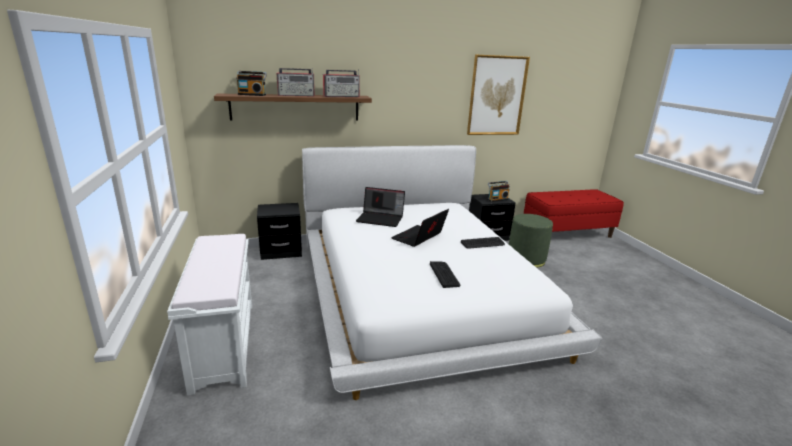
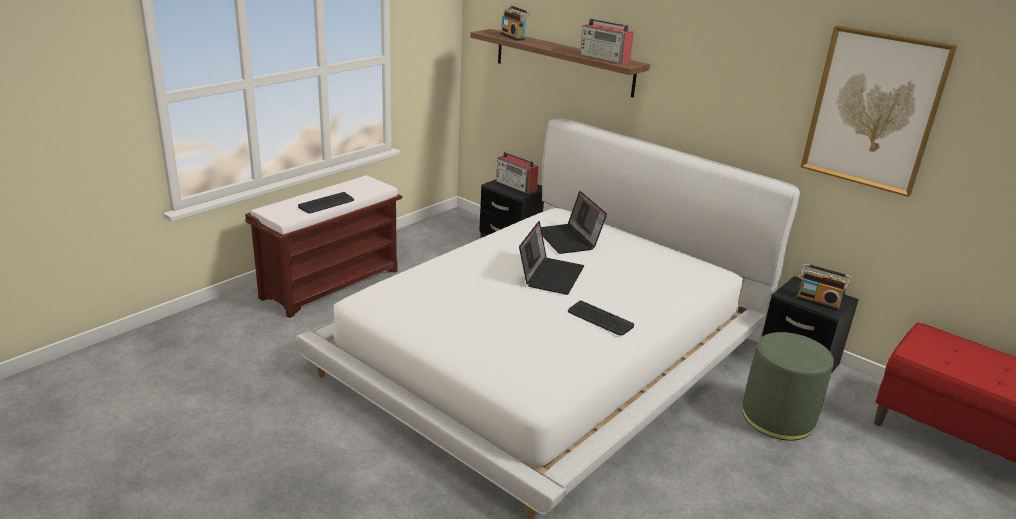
camera: 55 degrees right, 5 degrees up
(223, 343) = (331, 283): white bench -> brown bench
(297, 95) = (556, 47): radio -> radio (516, 186)
(419, 238) = (550, 275): laptop -> laptop turned 105 degrees clockwise
(444, 274) = (474, 313): keyboard -> keyboard (326, 204)

